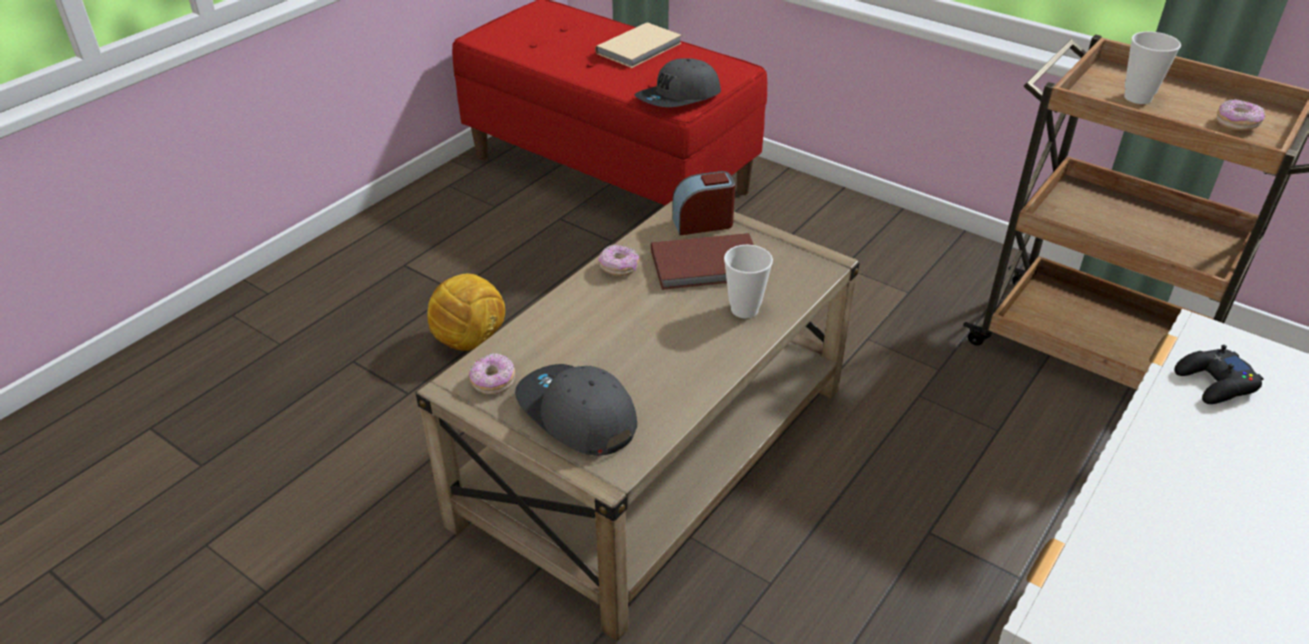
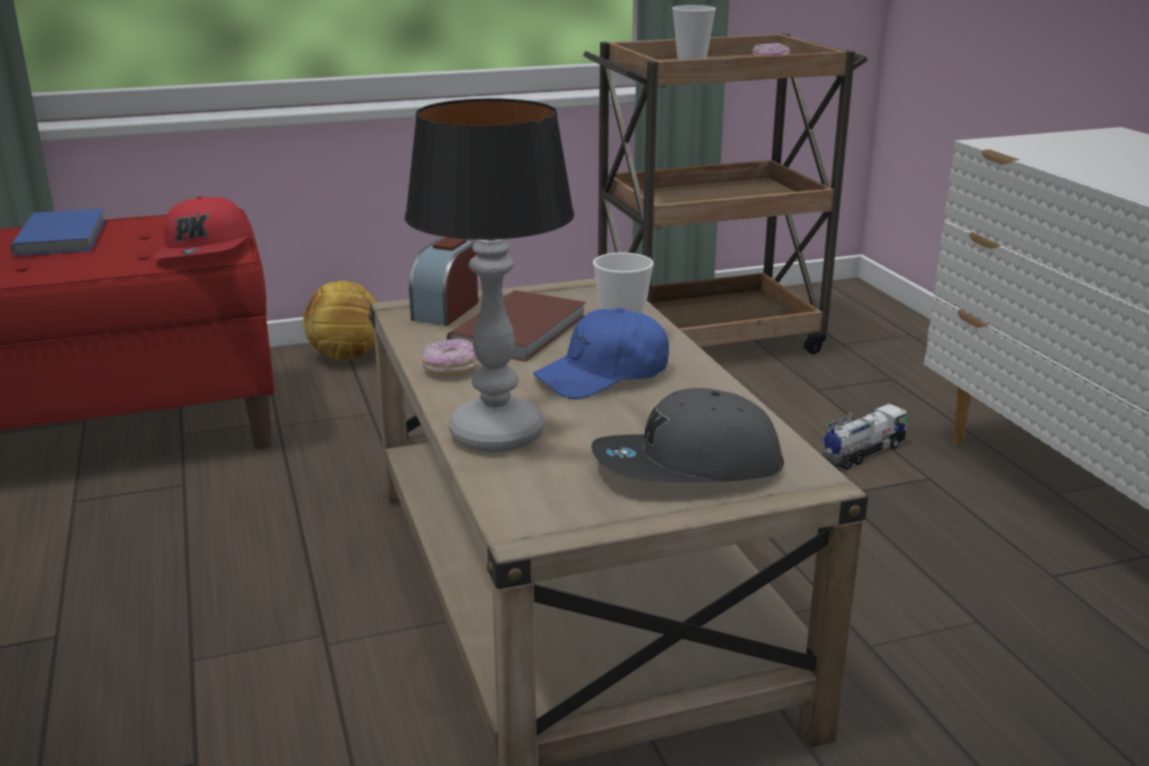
camera: 55 degrees left, 15 degrees down
(471, 340) = (180, 660): football -> football (346, 355)
(493, 382) = (554, 501): donut -> none
(551, 324) = (494, 434): none -> table lamp
(641, 48) = (64, 236): beige book -> blue book
(674, 328) = (603, 375): none -> blue cap
(679, 98) = (206, 250): grey cap -> red cap
(1011, 520) = (861, 453): none -> toy truck
(1215, 383) = (1056, 155): black game controller -> none

